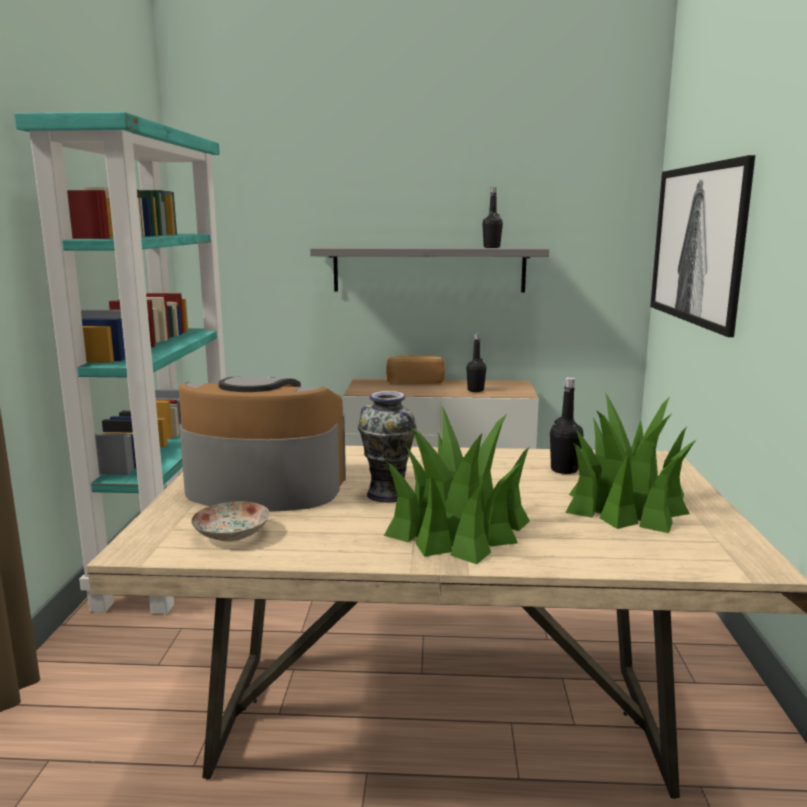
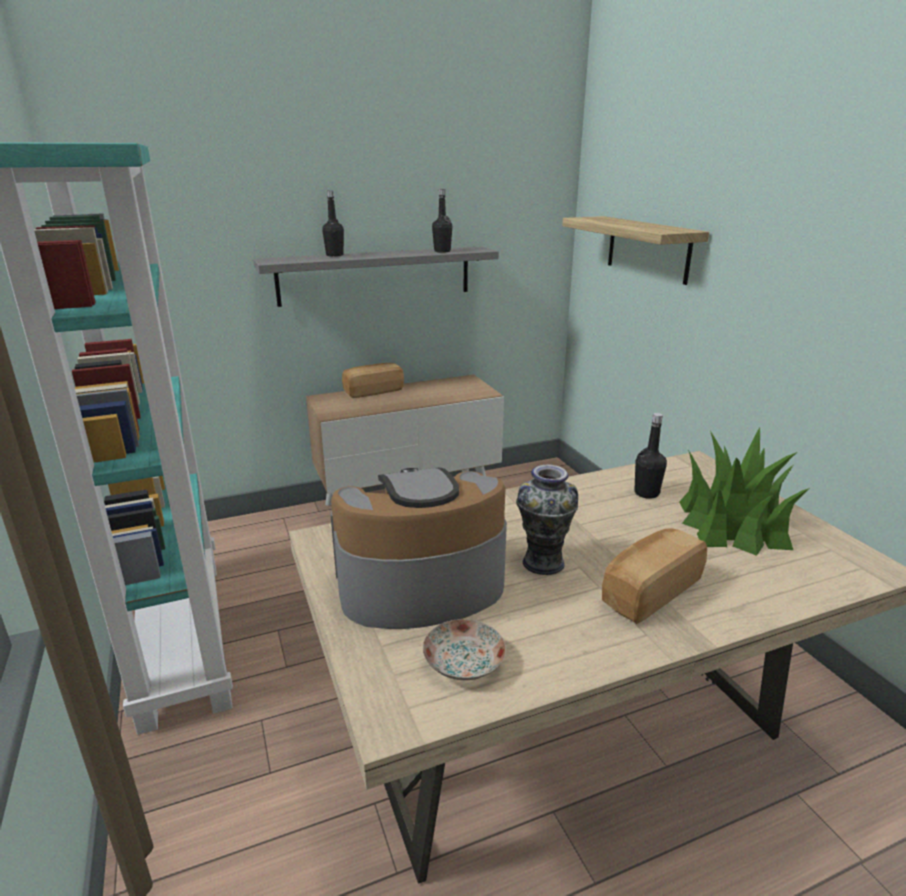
camera: 25 degrees left, 10 degrees up
(458, 529) = (648, 592): potted plant -> bread
(475, 390) = (441, 395): black bottle -> black bottle (334, 255)
(699, 244) = (648, 249): picture -> shelf

